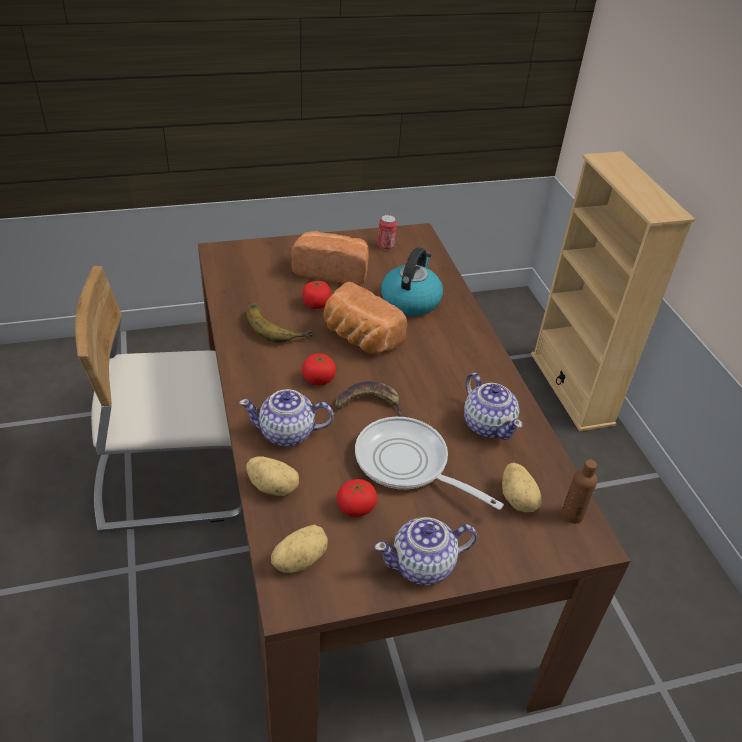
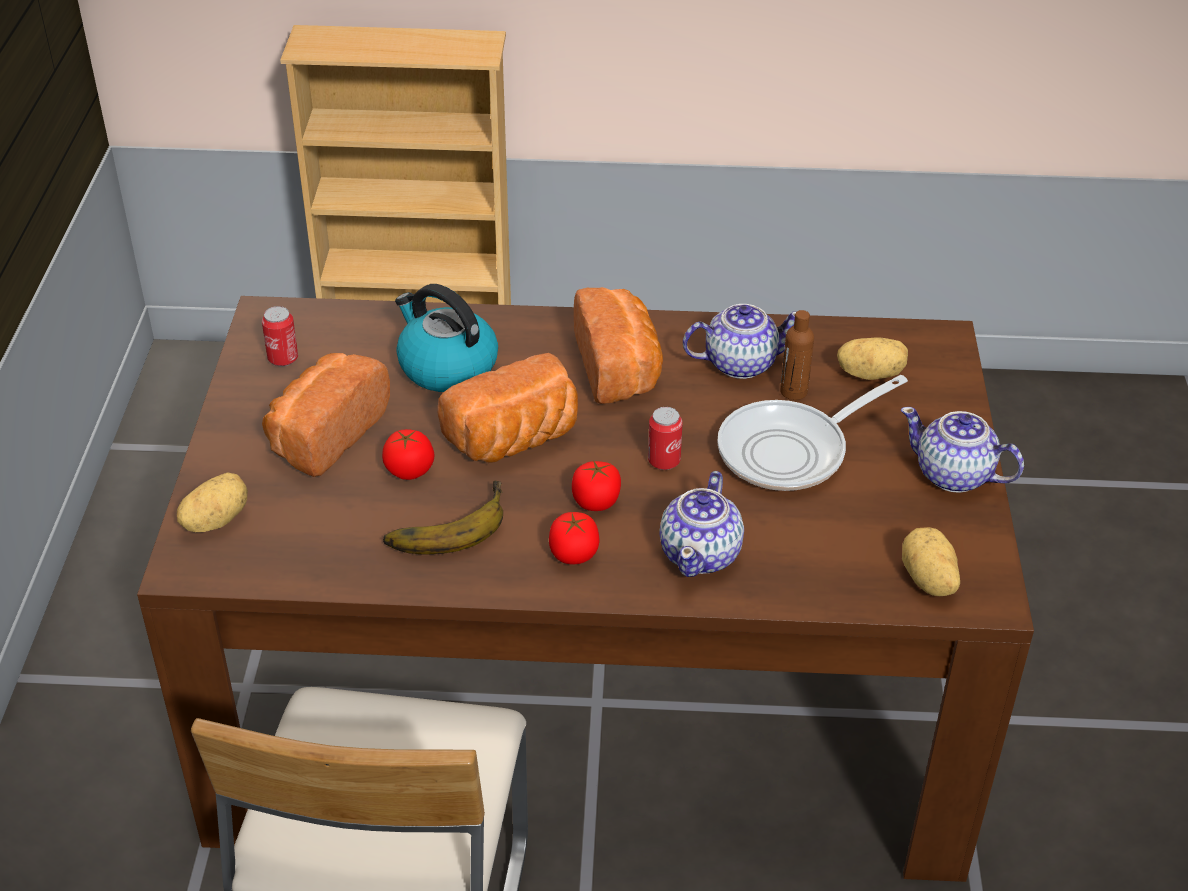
camera: 70 degrees left, 0 degrees up
(273, 486) = (799, 584): potato -> potato (215, 520)
(356, 508) = (855, 513): tomato -> tomato (573, 554)
(368, 403) = (664, 461): banana -> can
(423, 565) = (954, 475): teapot -> teapot turned 120 degrees clockwise
(449, 369) = (620, 368): none -> bread
(572, 515) = (902, 341): brown bottle -> brown bottle (793, 391)

